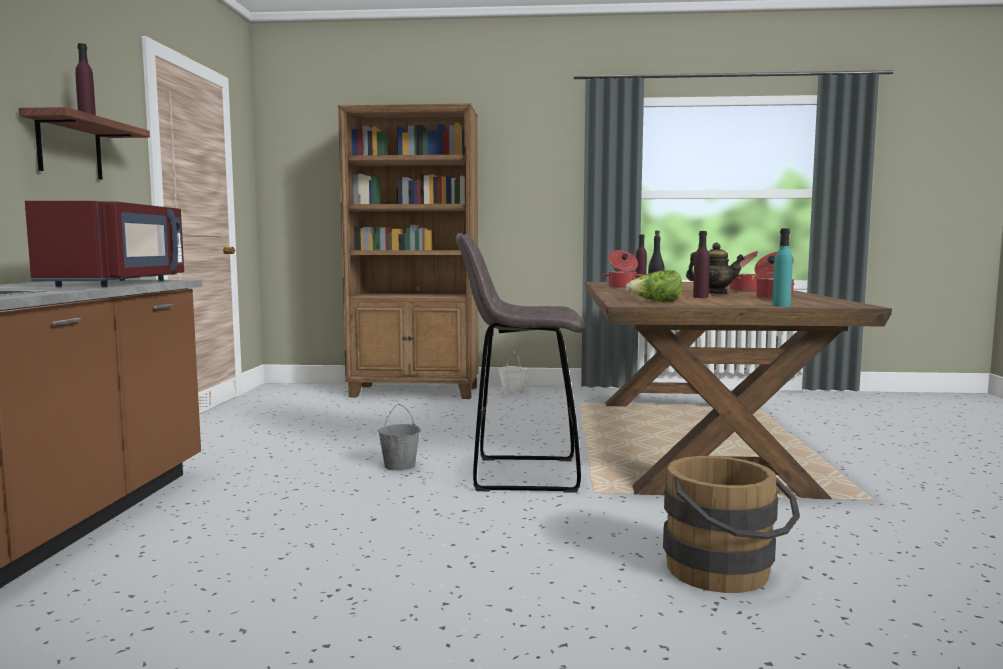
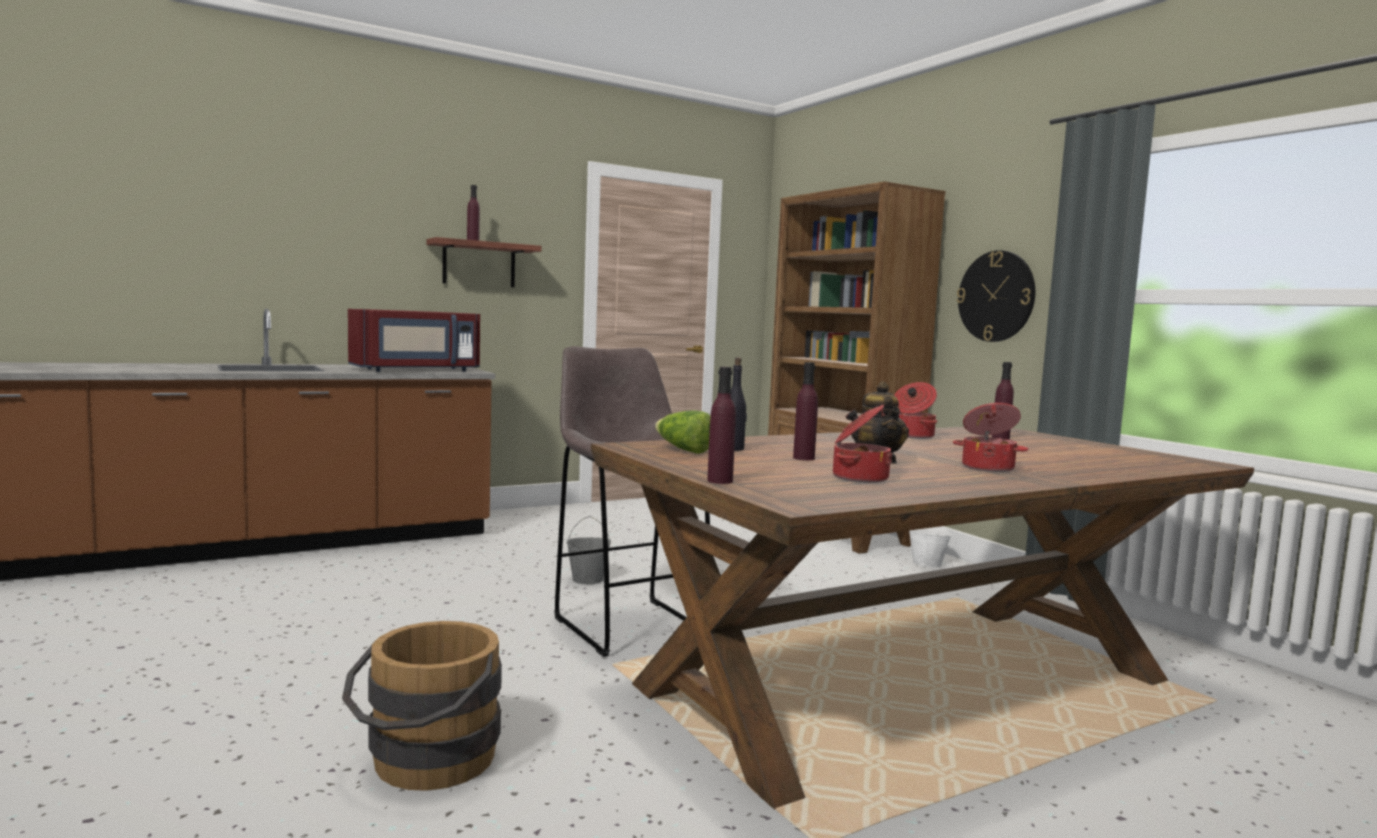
camera: 55 degrees right, 0 degrees up
(528, 195) = (996, 296): none -> wall clock
(781, 306) = (720, 481): turquoise bottle -> purple bottle

